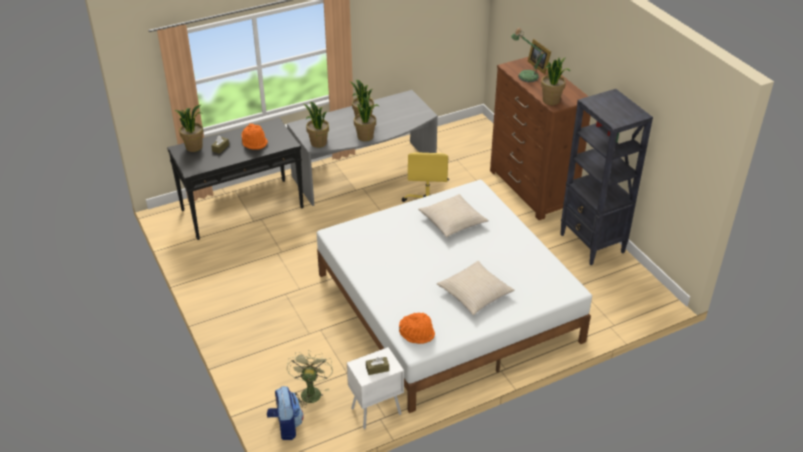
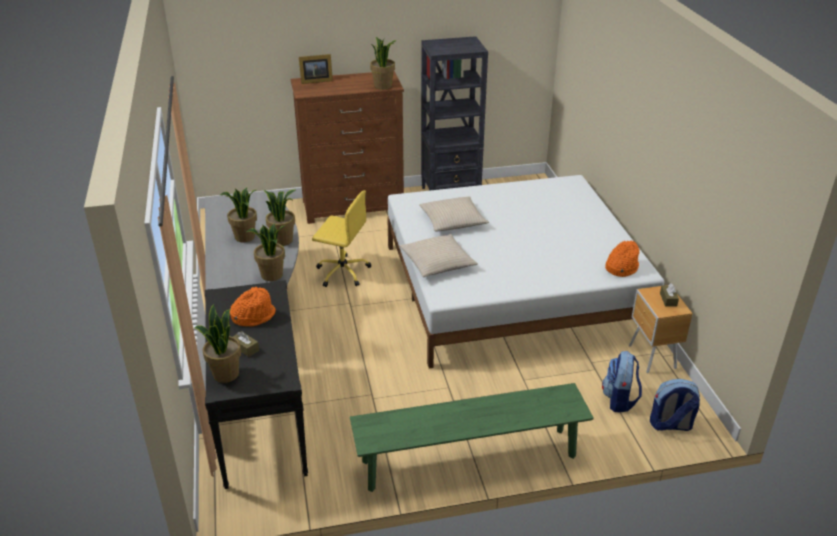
camera: 75 degrees left, 5 degrees down
(225, 311) = (469, 459): none -> green bench
(310, 391) = (619, 400): green fan -> backpack
(375, 411) = (652, 358): white nightstand -> brown nightstand
(475, 293) = (568, 227): beige pillow -> beige pillow (437, 262)
(525, 75) = (327, 89): table lamp -> none

